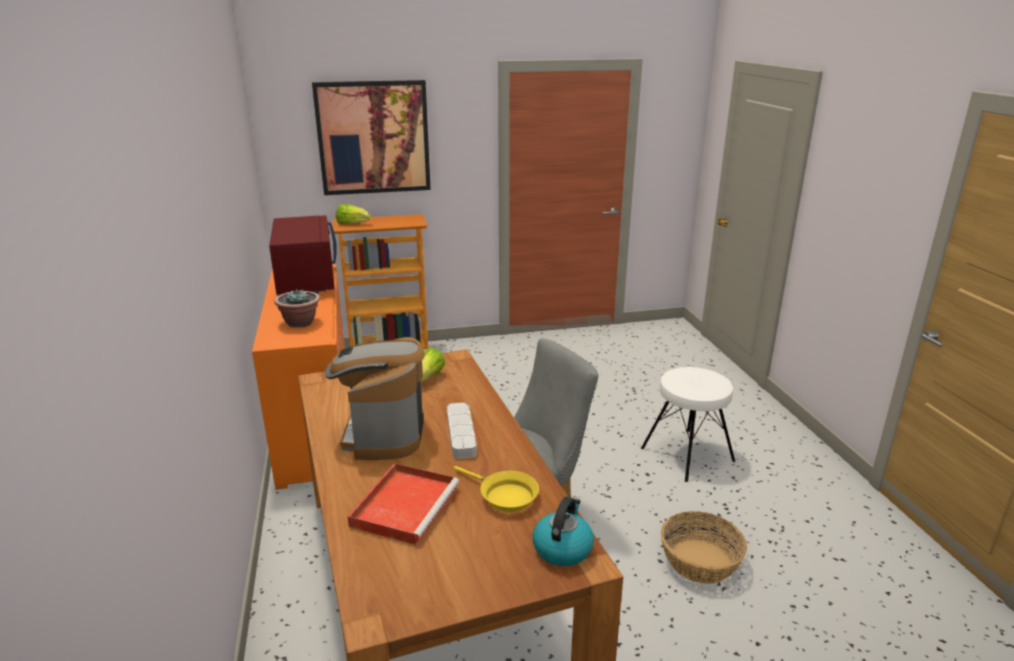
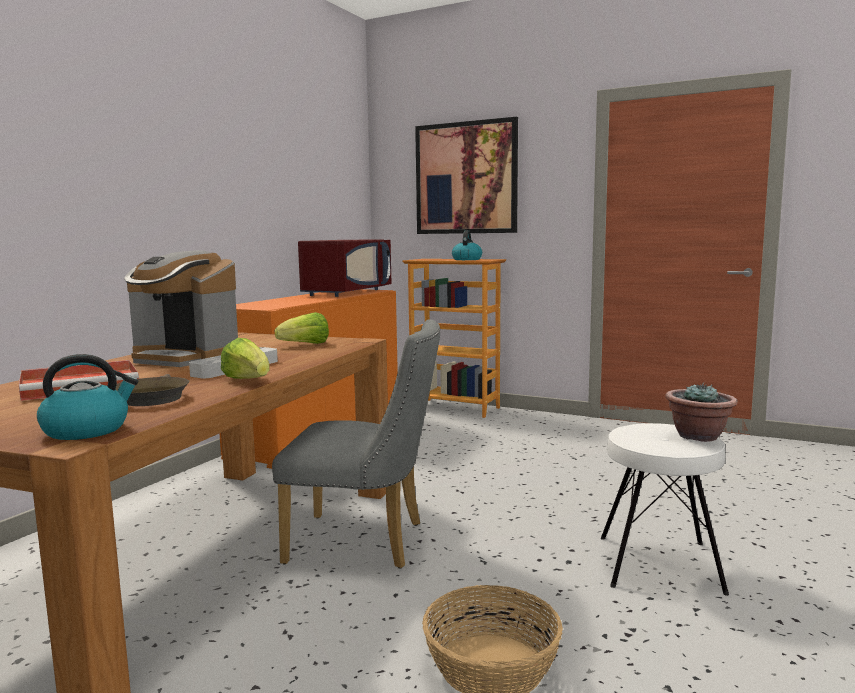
camera: 40 degrees right, 15 degrees down
(300, 323) = (279, 303): potted plant -> potted plant (698, 436)
(352, 224) = (428, 259): lettuce -> lettuce (248, 381)
(383, 434) = (186, 358): coffee machine -> coffee machine turned 105 degrees counterclockwise
(394, 221) = (467, 259): none -> kettle
(504, 496) = (152, 398): yellow frying pan -> brown frying pan

